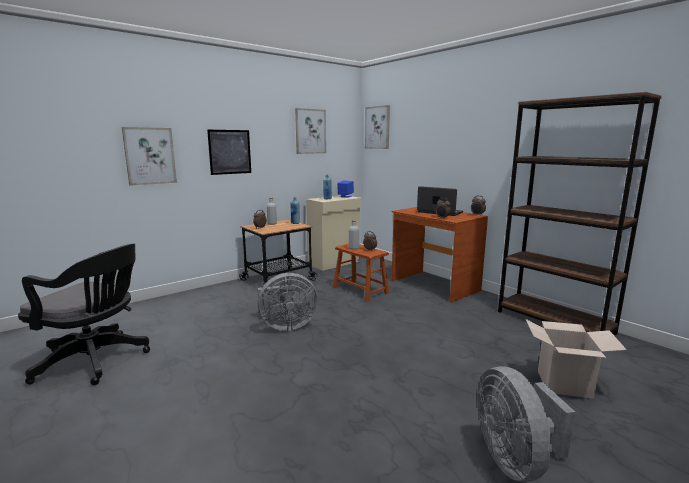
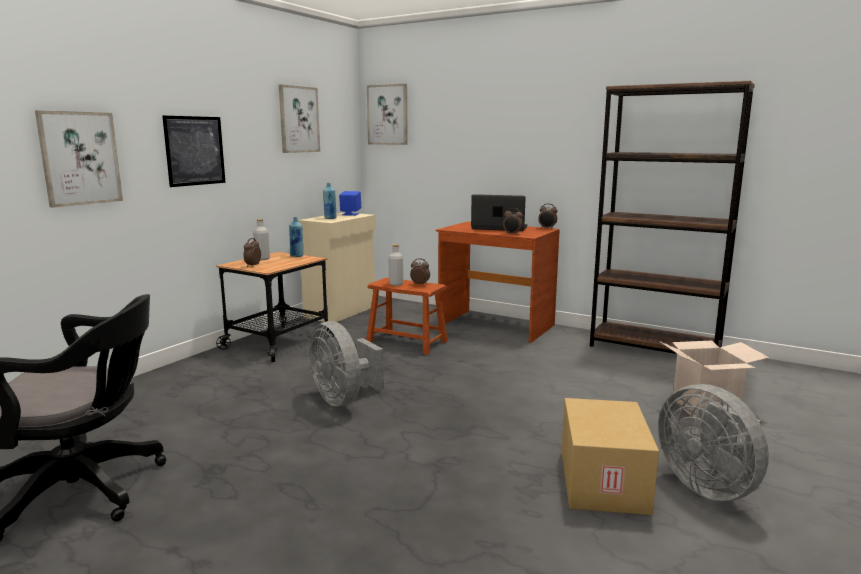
camera: 20 degrees left, 0 degrees up
(285, 326) = (343, 399): grey fan -> grey fan turned 90 degrees clockwise
(420, 431) = (601, 481): none -> cardboard box

